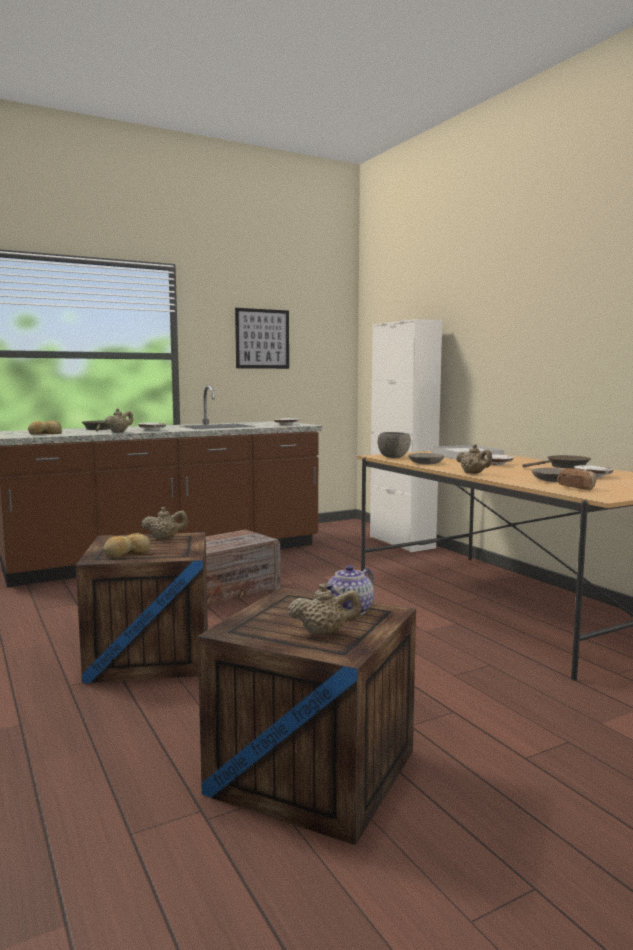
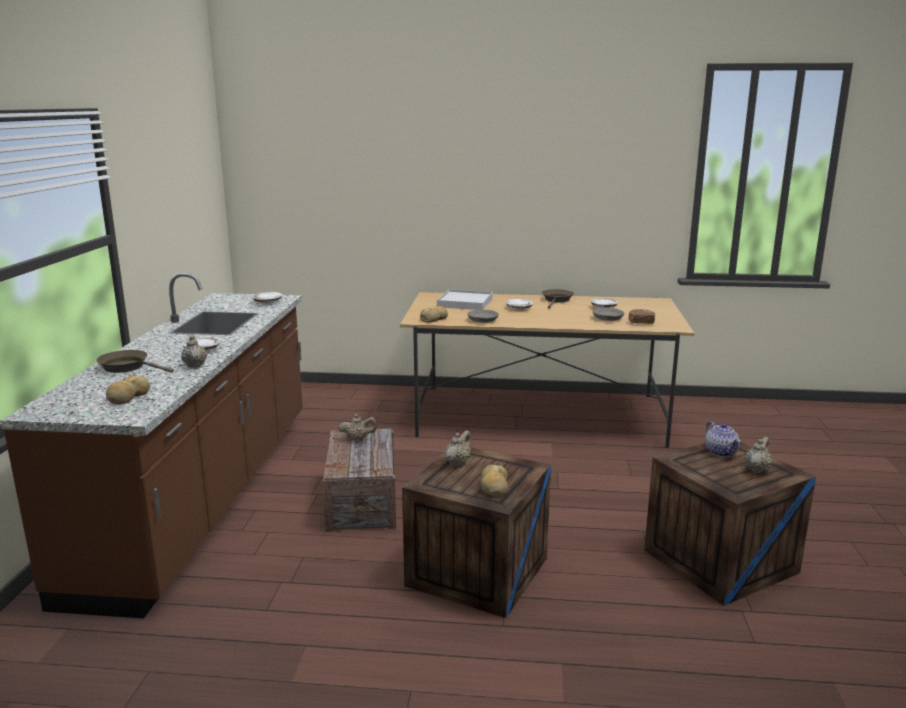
camera: 55 degrees left, 10 degrees up
(262, 339) = (169, 195): picture -> none
(393, 457) = (434, 319): grey bowl -> bread
(401, 542) = (351, 391): white cabinet -> none
(473, 473) = (552, 324): beige teapot -> beige teapot (358, 439)

